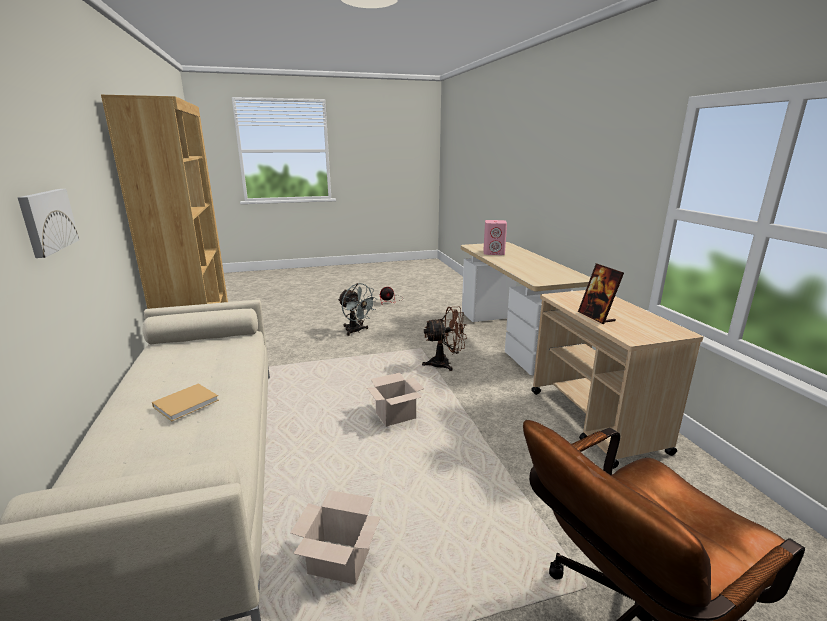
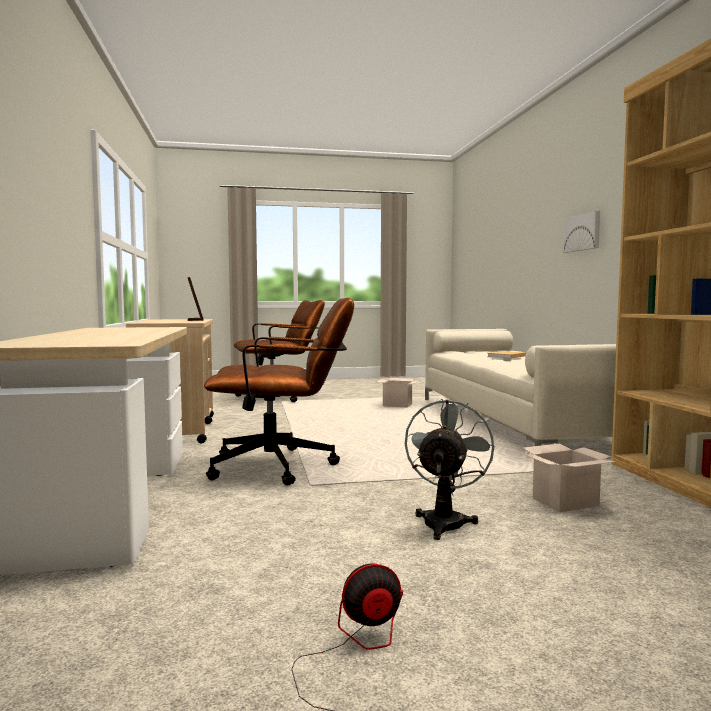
camera: 175 degrees left, 15 degrees down
(356, 331) = (445, 521): grey fan -> grey fan turned 60 degrees clockwise
(395, 416) = (365, 435): cardboard box -> cardboard box (565, 501)
(445, 364) = (284, 467): brown fan -> brown office chair
(494, 253) = (114, 337): pink speaker -> none

